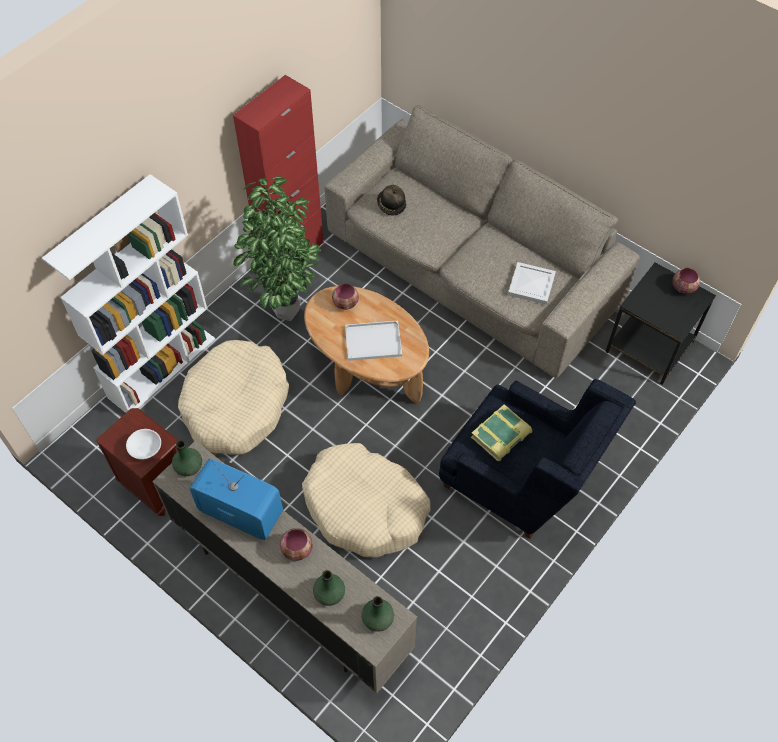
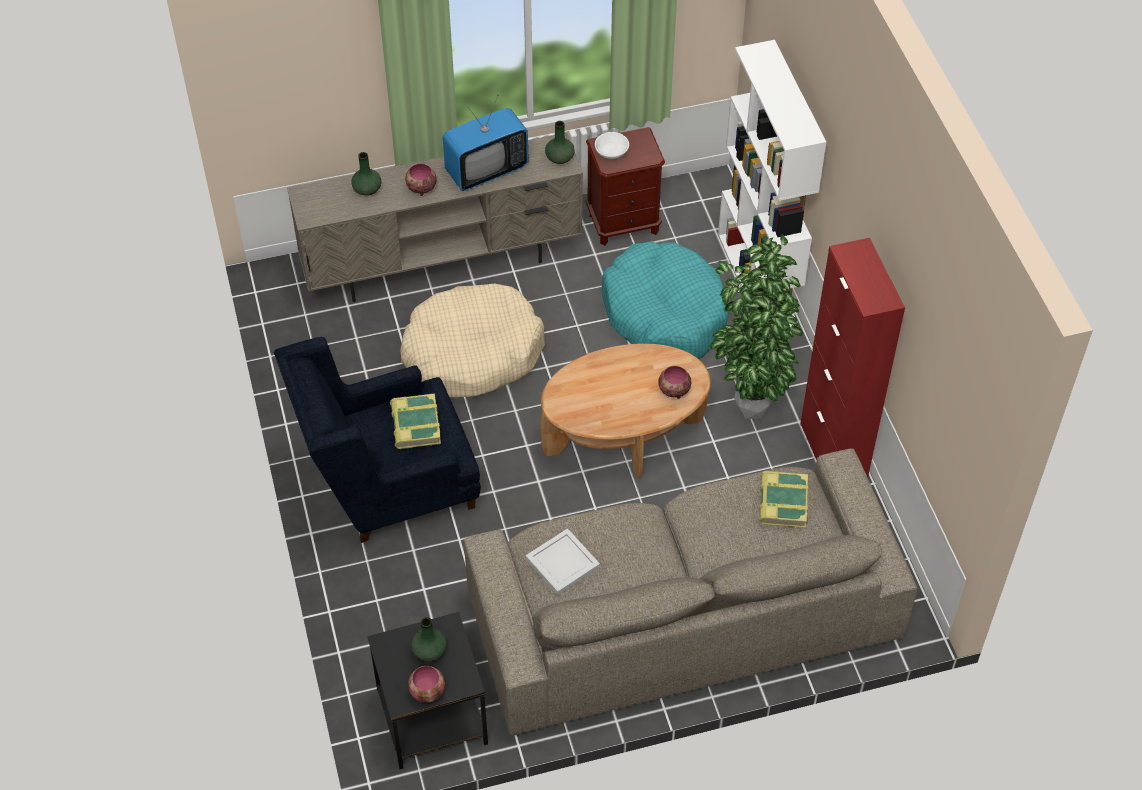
camera: 125 degrees right, 5 degrees down
(236, 406) = (665, 314): beige dog bed -> turquoise dog bed
(374, 340) = (607, 388): white tray -> none
(378, 618) = (319, 207): green vase -> green vase (429, 651)
(391, 205) = (782, 503): hat -> book

